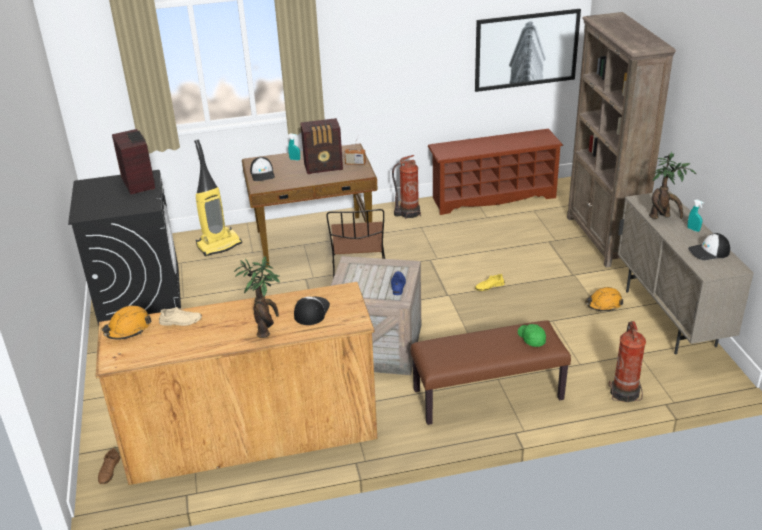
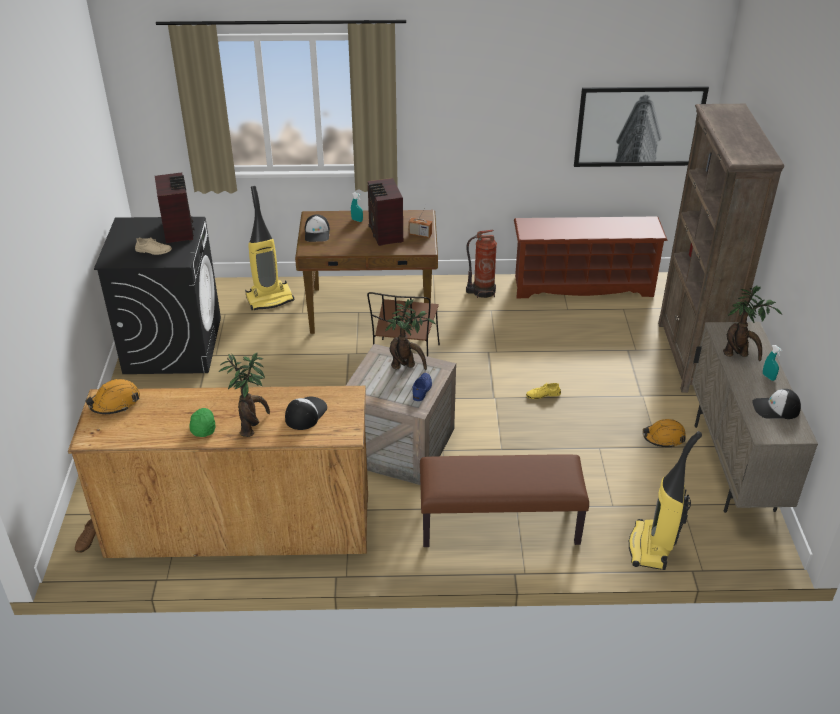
camera: 10 degrees right, 5 degrees up
(180, 321) = (169, 402): beige shoe -> beige shoe (153, 250)
(324, 167) = (385, 234): radio -> radio turned 75 degrees clockwise
(377, 269) = (406, 366): none -> potted plant
(531, 339) = (550, 475): green cap -> green cap (203, 426)
(625, 392) = (651, 547): fire extinguisher -> vacuum cleaner

